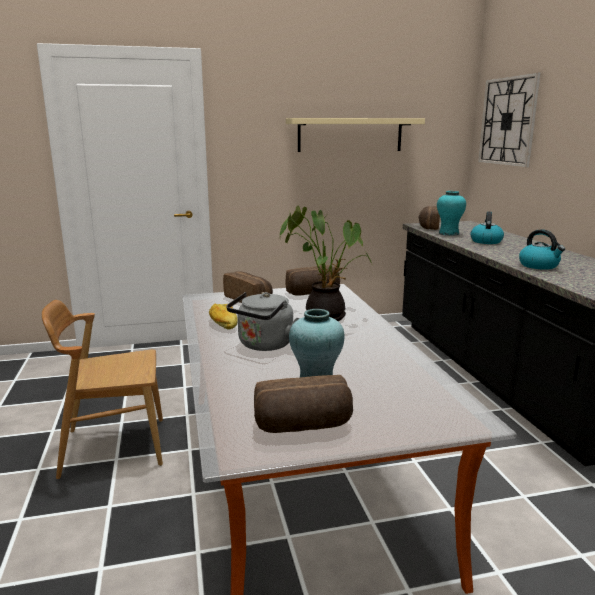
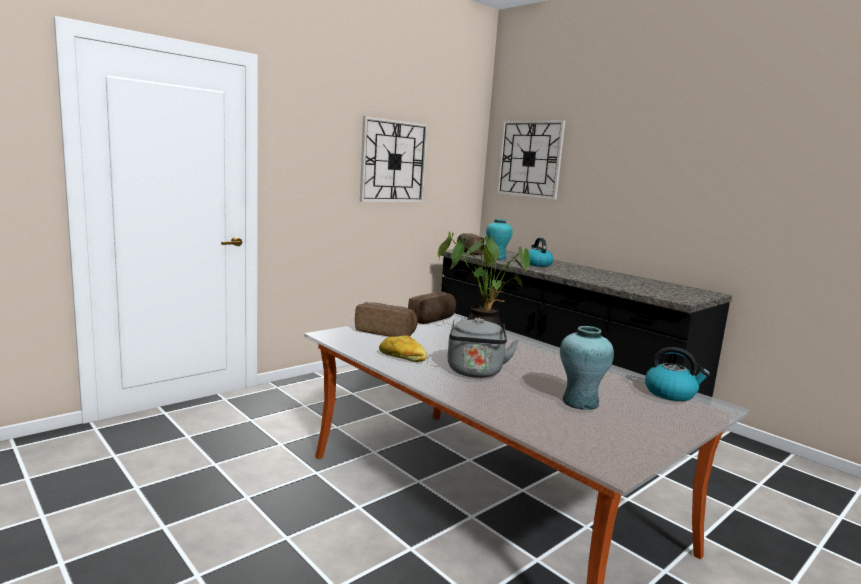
camera: 30 degrees left, 5 degrees down
(113, 447) = (268, 525): brown chair -> none
(303, 426) = (623, 433): bread -> none
(350, 135) = (393, 161): beige shelf -> wall clock
(539, 266) = (612, 283): kettle -> kettle (671, 393)

